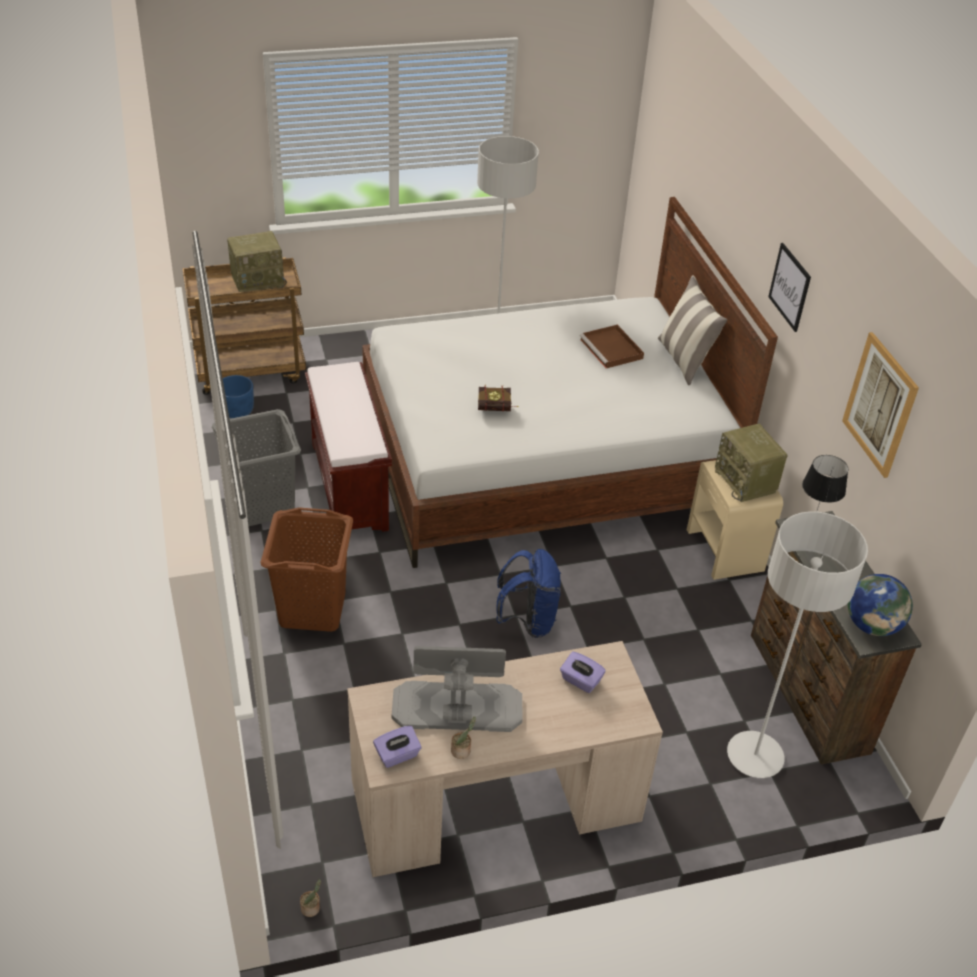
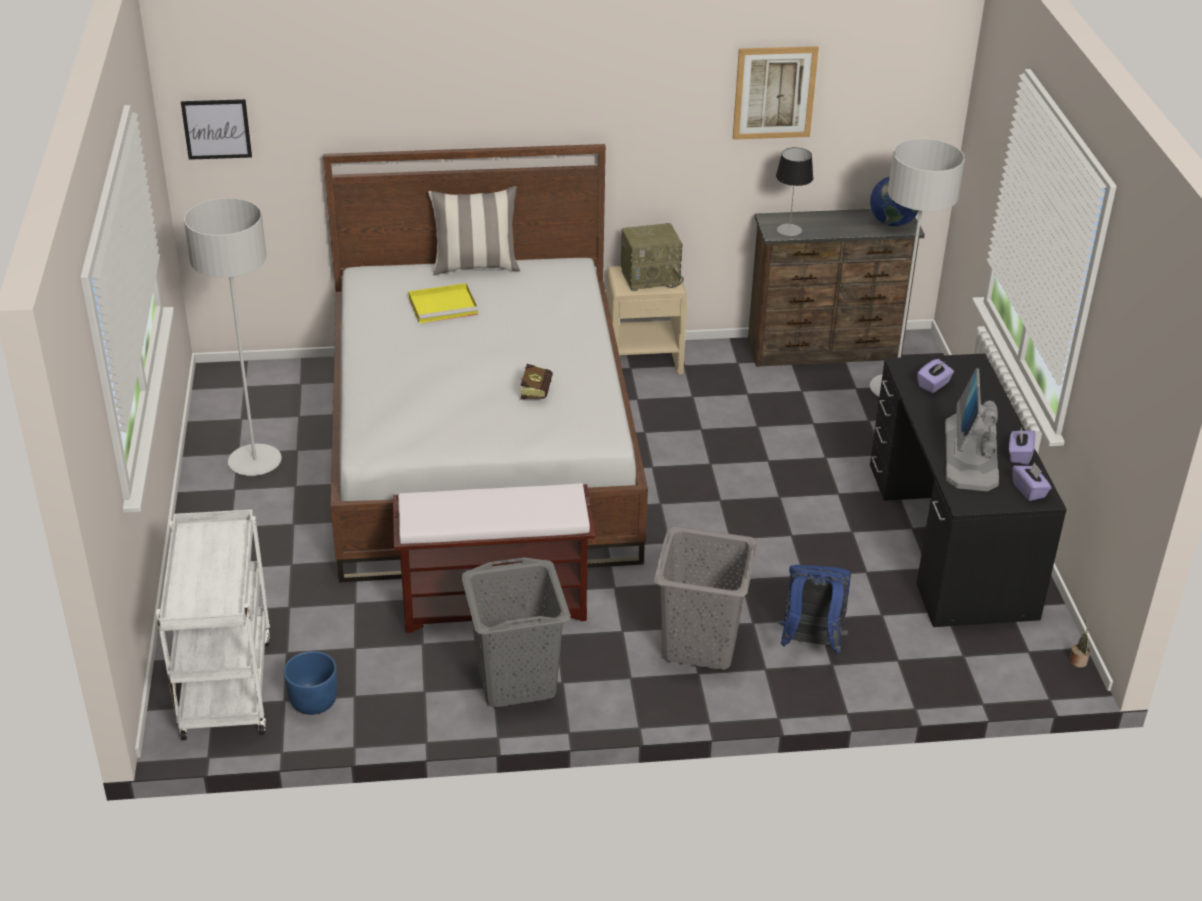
camera: 80 degrees left, 5 degrees down
(251, 372) = (225, 686): brown cart -> white cart
(258, 281) = (206, 555): radio -> none
(313, 608) = (699, 643): brown laundry basket -> grey laundry basket
(462, 751) = (1019, 455): potted plant -> purple tissue box
(494, 799) = (949, 538): beige desk -> black desk
(528, 621) = (729, 493): blue backpack -> blue backpack (810, 644)
(612, 349) = (444, 306): brown tray -> yellow tray
(790, 287) = (593, 96): picture -> picture (216, 129)

